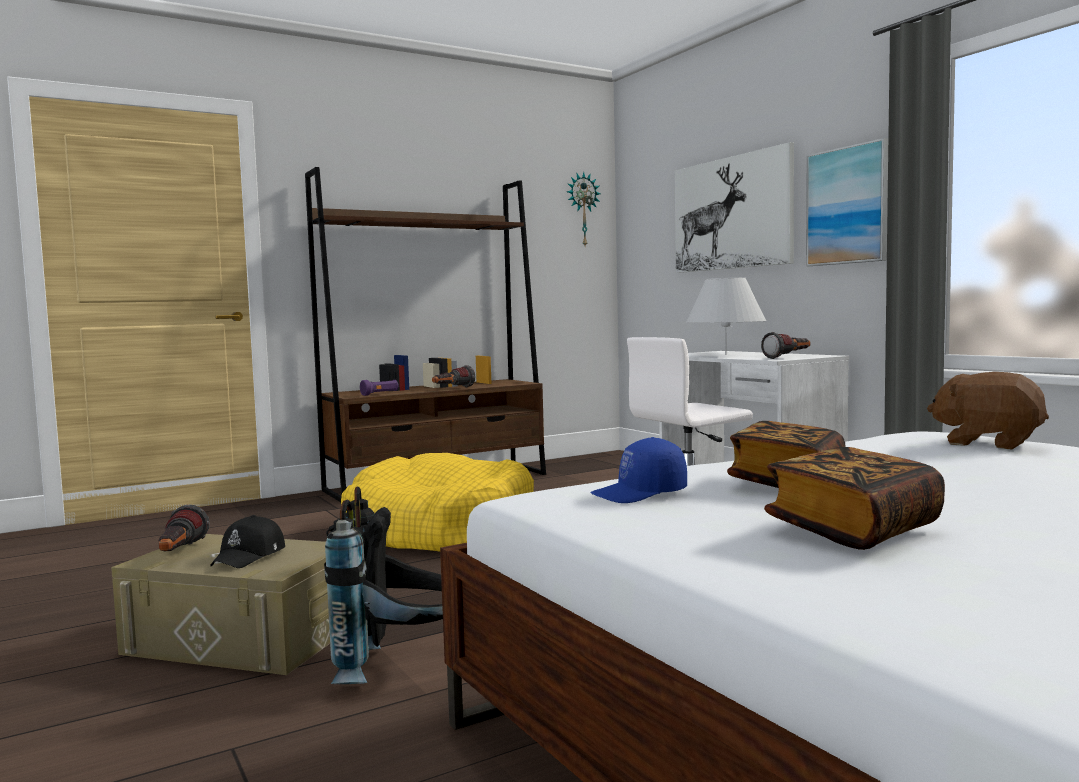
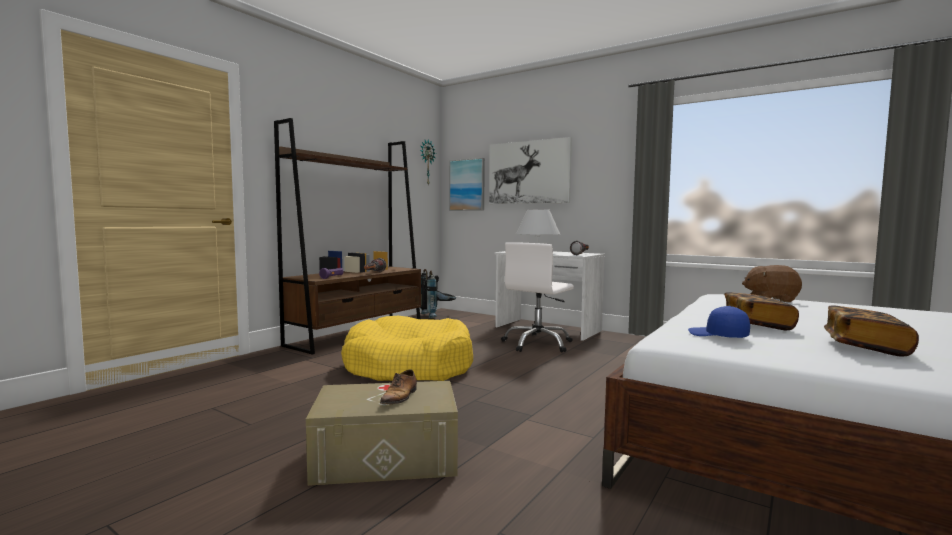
camera: 25 degrees left, 0 degrees up
(179, 554) = (341, 402): flashlight -> none
(250, 556) = (400, 397): black cap -> shoe
(401, 666) = (520, 456): black backpack -> black backpack (438, 315)
(640, 494) = (718, 335): blue cap -> blue cap turned 90 degrees clockwise
(848, 205) = (605, 174): picture -> picture (467, 185)

